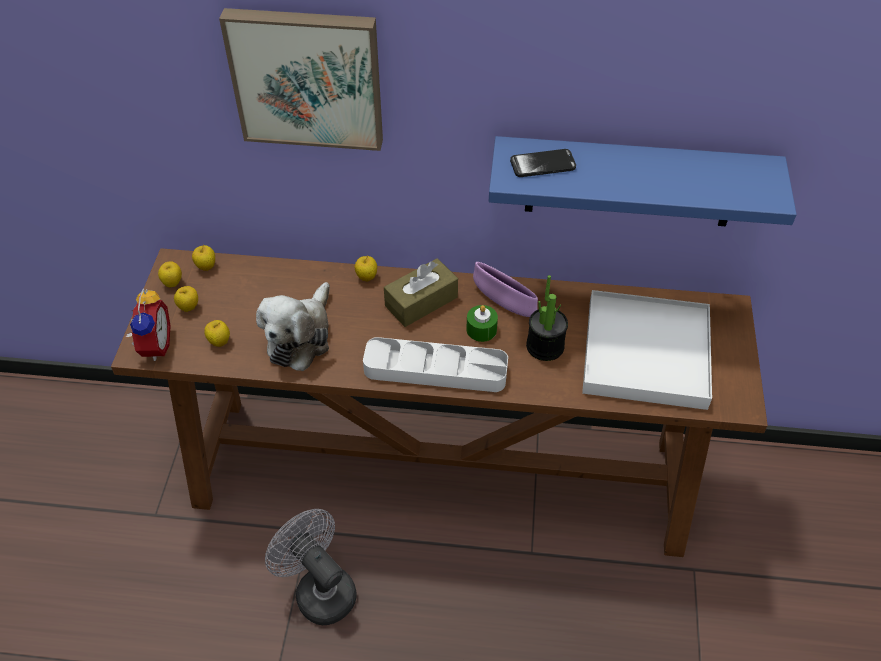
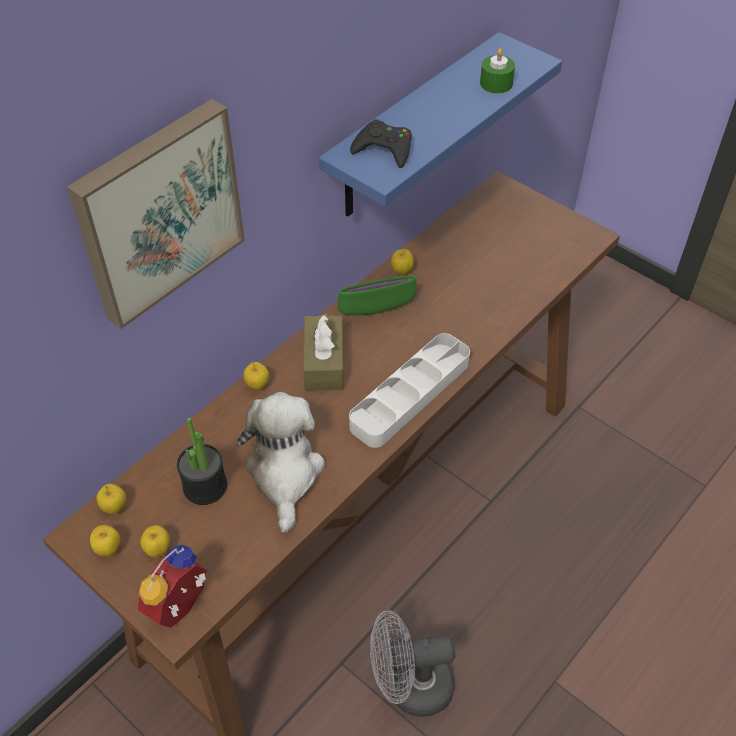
camera: 55 degrees left, 0 degrees up
(153, 346) = (182, 608): alarm clock -> alarm clock turned 90 degrees counterclockwise
(220, 342) = (231, 544): apple -> apple (402, 271)
(300, 336) = (284, 473): plush toy -> plush toy turned 150 degrees counterclockwise
(481, 329) = (392, 340): green candle -> green candle (496, 83)
(503, 303) = (377, 310): purple bowl -> green bowl
(542, 164) = (384, 149): phone -> black game controller
(545, 346) = (446, 310): potted plant -> potted plant (205, 486)
(645, 353) = (503, 257): white tray -> none

